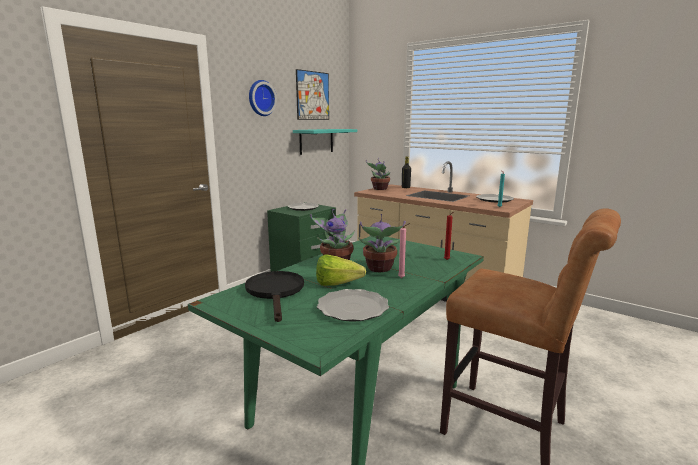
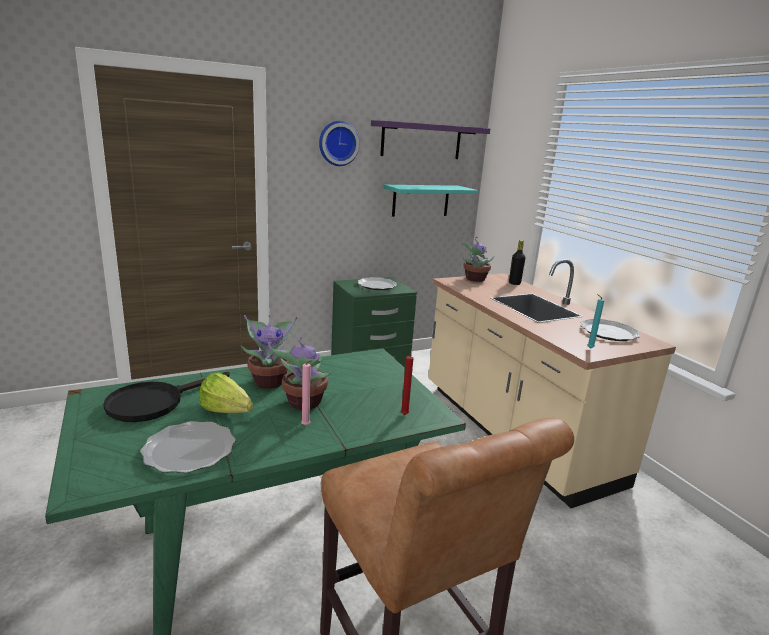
camera: 25 degrees right, 5 degrees up
(276, 292) = (155, 402): black frying pan -> black frying pan turned 150 degrees counterclockwise
(312, 95) = (421, 140): picture -> purple shelf

